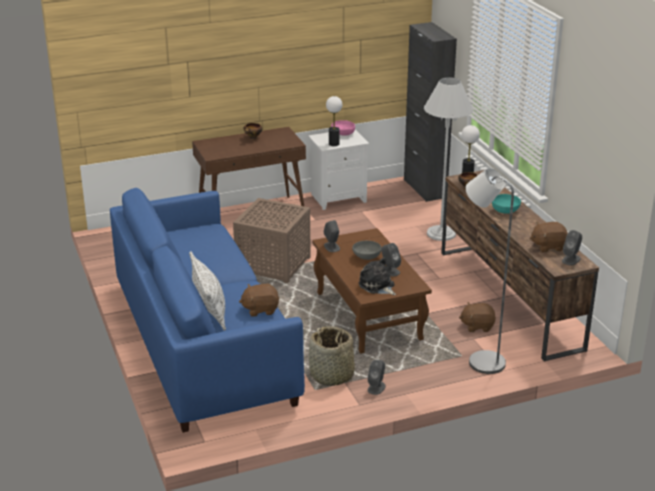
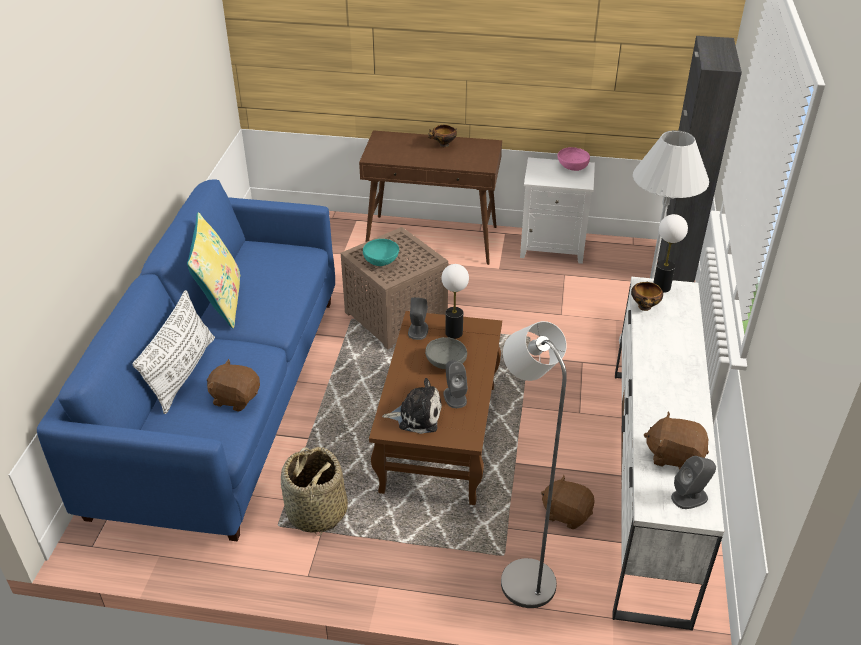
camera: 30 degrees right, 10 degrees up
(187, 267) = (221, 302): none -> yellow pillow
(334, 144) = (547, 178): table lamp -> table lamp (453, 333)
(376, 387) = (351, 558): grey speaker -> none
(377, 286) = (416, 416): plush toy -> plush toy turned 105 degrees clockwise
(505, 210) = (666, 364): turquoise bowl -> turquoise bowl (381, 261)
(509, 299) = (647, 485): brown tv stand -> white tv stand

